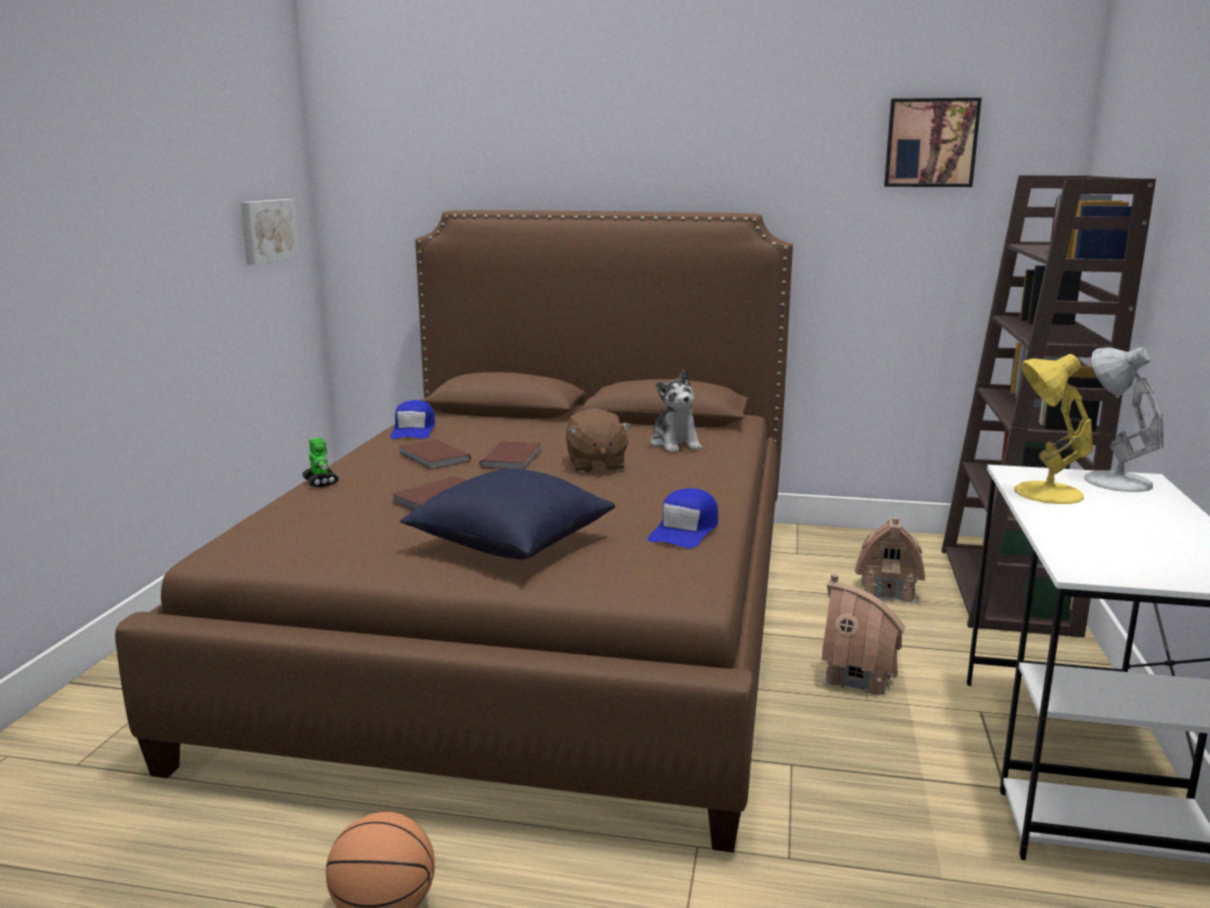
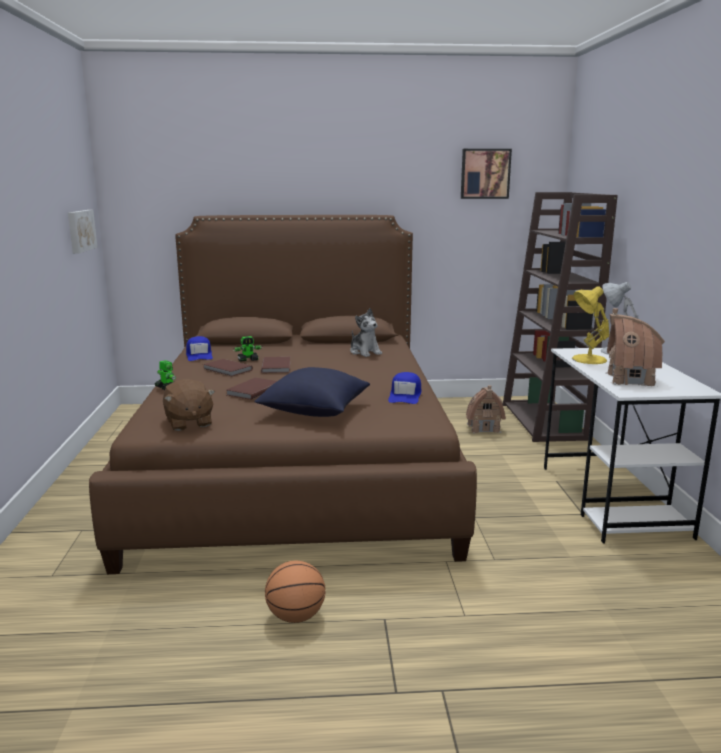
camera: 15 degrees left, 0 degrees up
(479, 444) = (248, 360): none -> toy robot
(595, 465) = (328, 366): brown plush toy -> brown plush toy (188, 423)
(858, 677) = (488, 472): toy house -> toy house (630, 380)

